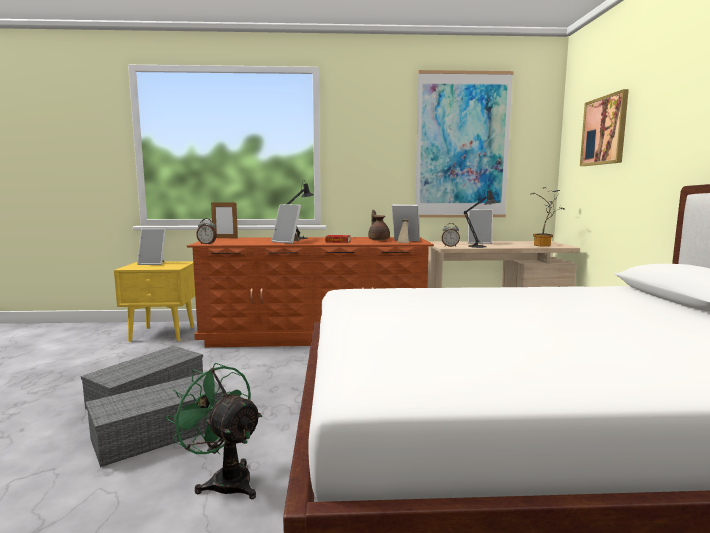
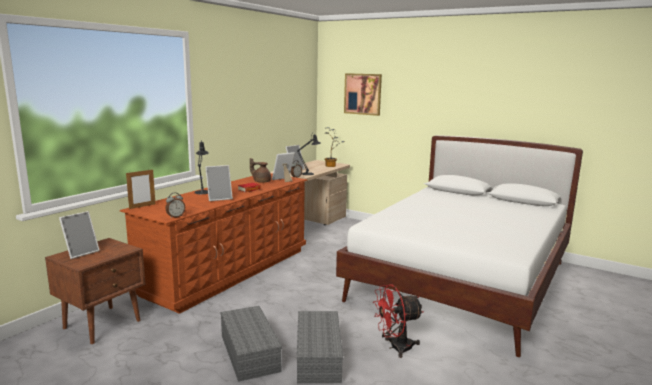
camera: 55 degrees left, 5 degrees up
(163, 334) = (103, 324): yellow nightstand -> brown nightstand
(224, 479) = (395, 347): green fan -> red fan
(462, 146) = (275, 98): picture -> none

